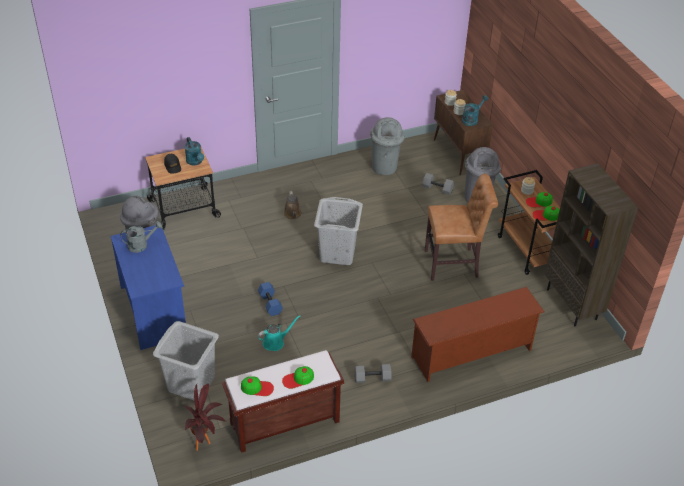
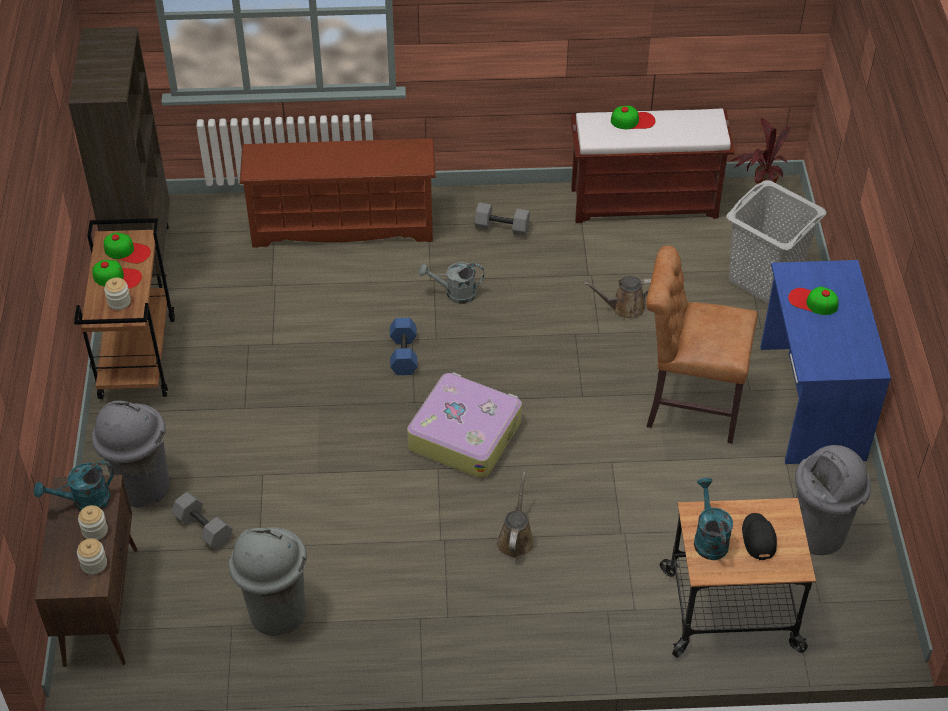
camera: 160 degrees left, 5 degrees up
(141, 245) = (836, 346): grey watering can -> grey watering can (455, 293)
(257, 388) = (690, 122): cap -> cap (812, 302)
(271, 304) = (613, 369): blue dumbbell -> blue dumbbell (403, 354)
(275, 342) = (624, 308): turquoise watering can -> brown watering can
(338, 253) = (464, 434): grey laundry basket -> suitcase
(454, 264) = (277, 364): brown chair -> brown chair (688, 405)

